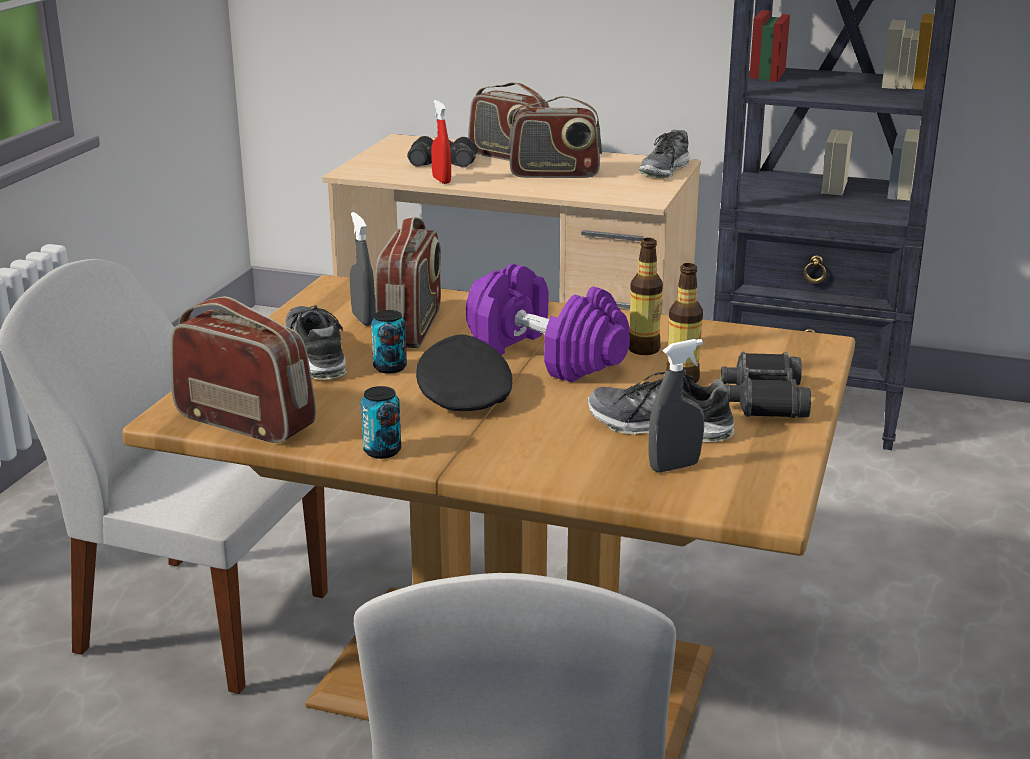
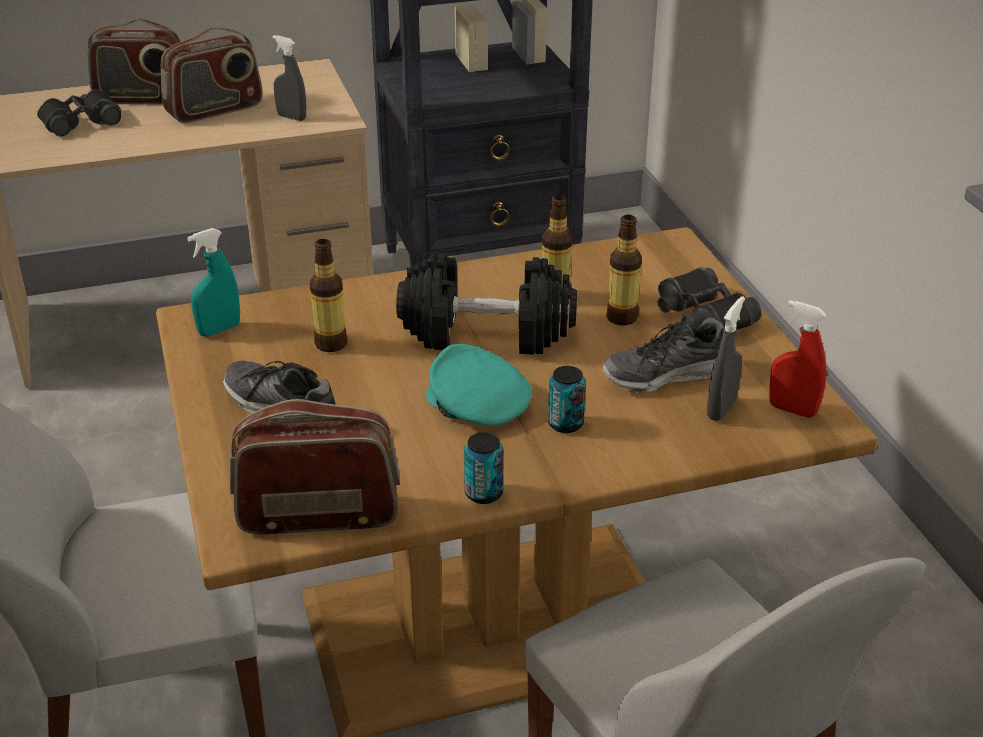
camera: 35 degrees left, 10 degrees up
(344, 297) = (219, 330): none -> turquoise spray bottle
(363, 319) = (273, 350): grey spray bottle -> grey spray bottle (291, 117)
(390, 367) = (370, 397): can -> can (565, 424)
(411, 328) = (331, 344): radio -> bottle
(441, 180) = (110, 148): red spray bottle -> red spray bottle (792, 410)
(463, 397) = (475, 405): black cap -> turquoise cap
(546, 356) = (487, 332): purple dumbbell -> black dumbbell
(664, 170) = (312, 79): shoe -> none

